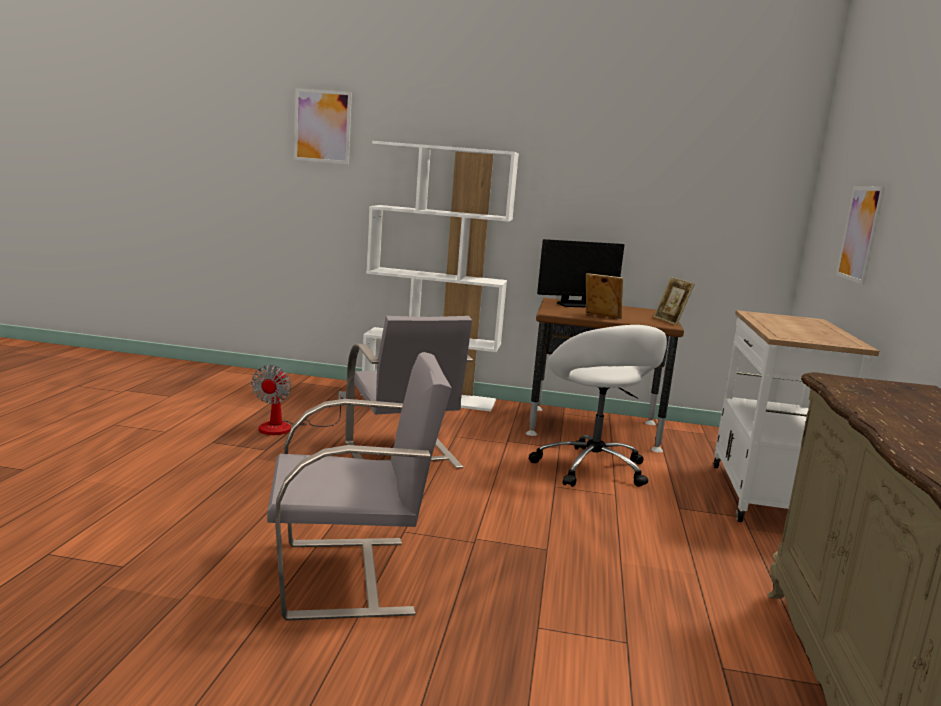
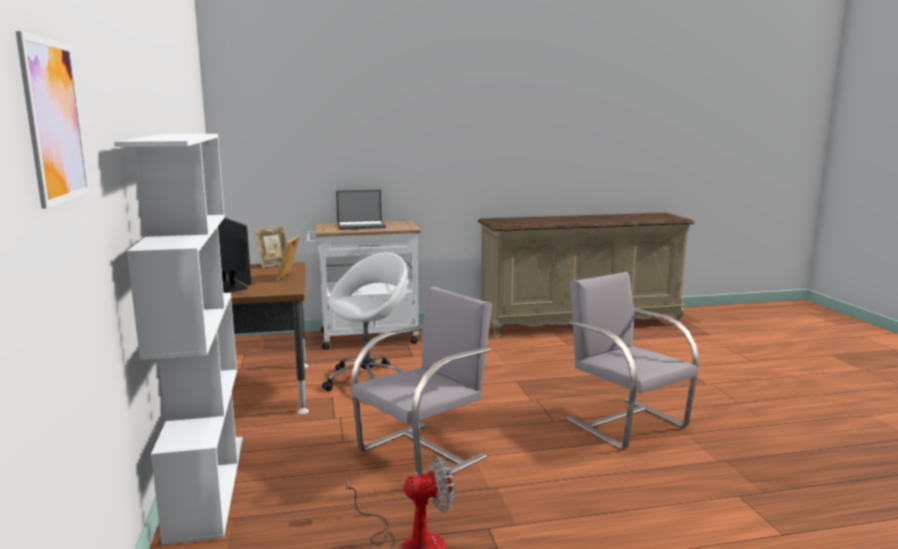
camera: 110 degrees left, 0 degrees up
(803, 327) = (361, 225): none -> laptop
(860, 233) = (335, 163): picture -> none

